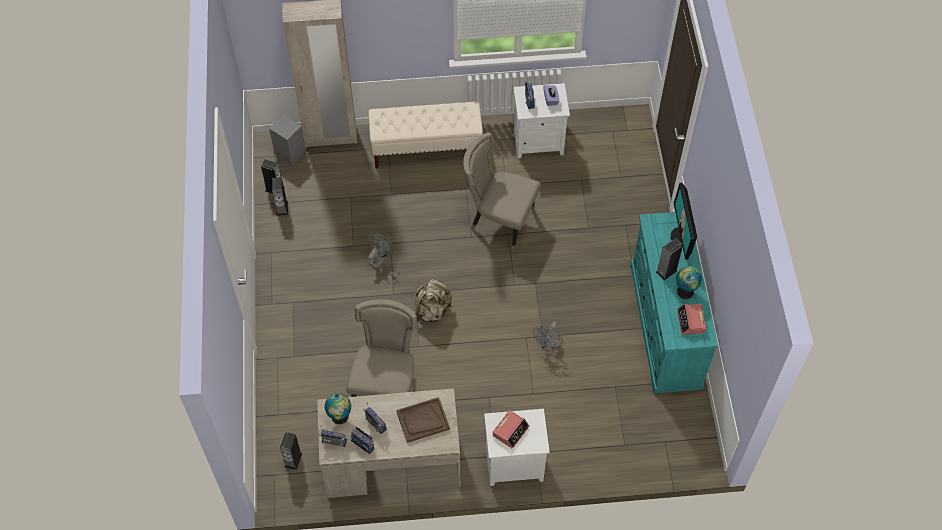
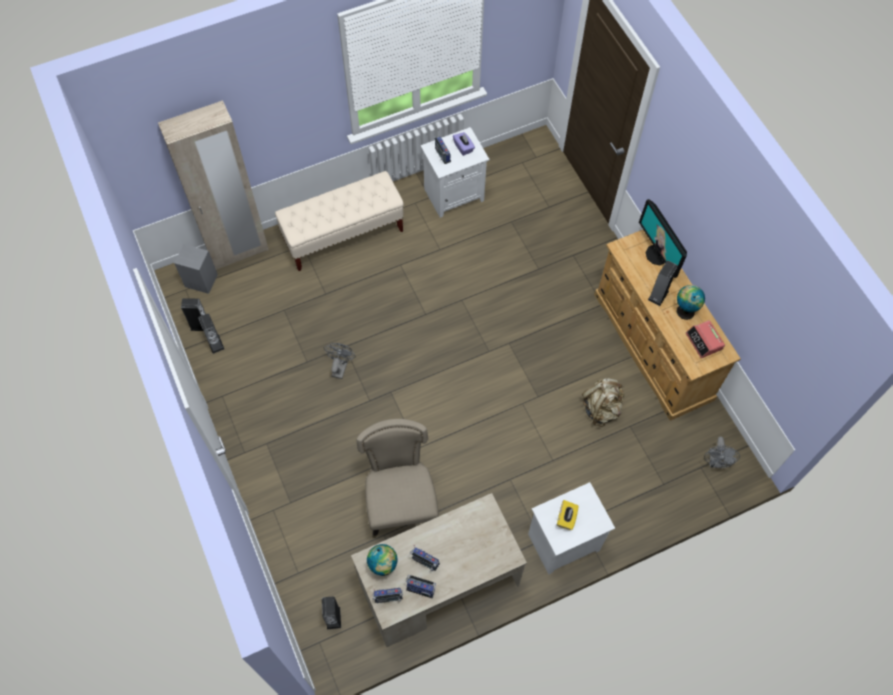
camera: 20 degrees left, 5 degrees up
(423, 420) = (474, 540): brown tray -> none
(432, 310) = (416, 405): beige backpack -> beige backpack (601, 408)
(499, 220) = (447, 288): beige chair -> none
(510, 431) = (566, 518): alarm clock -> yellow tissue box
(548, 345) = (547, 404): grey fan -> grey fan (715, 462)
(665, 326) = (653, 347): turquoise dresser -> beige dresser

